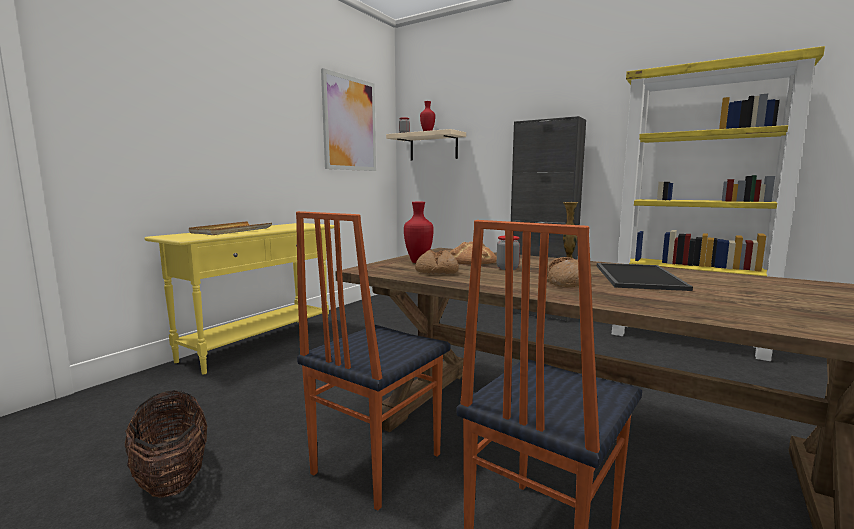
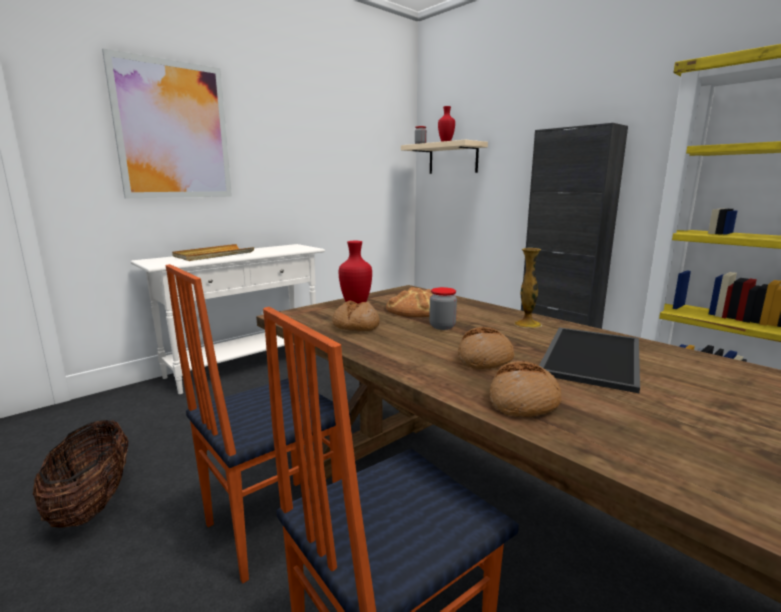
camera: 15 degrees right, 5 degrees up
(260, 343) = (246, 365): yellow console table -> white console table
(349, 124) = (357, 136): picture -> picture (173, 131)
(626, 300) = (523, 402): none -> bread

